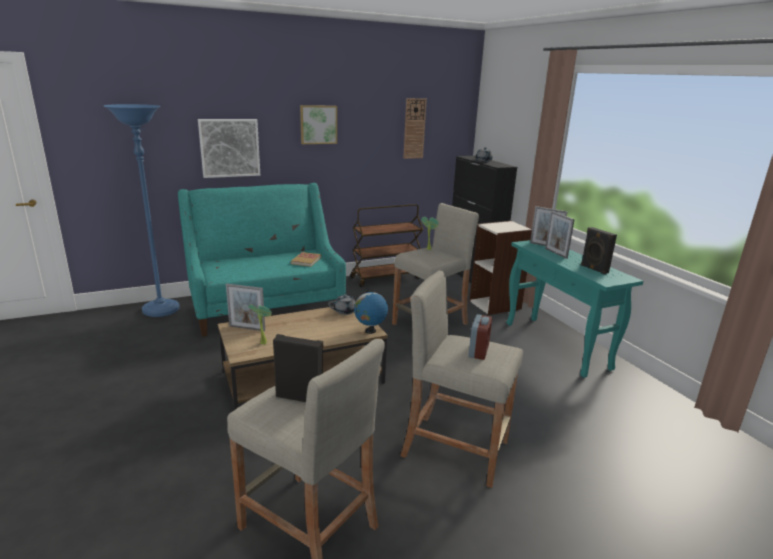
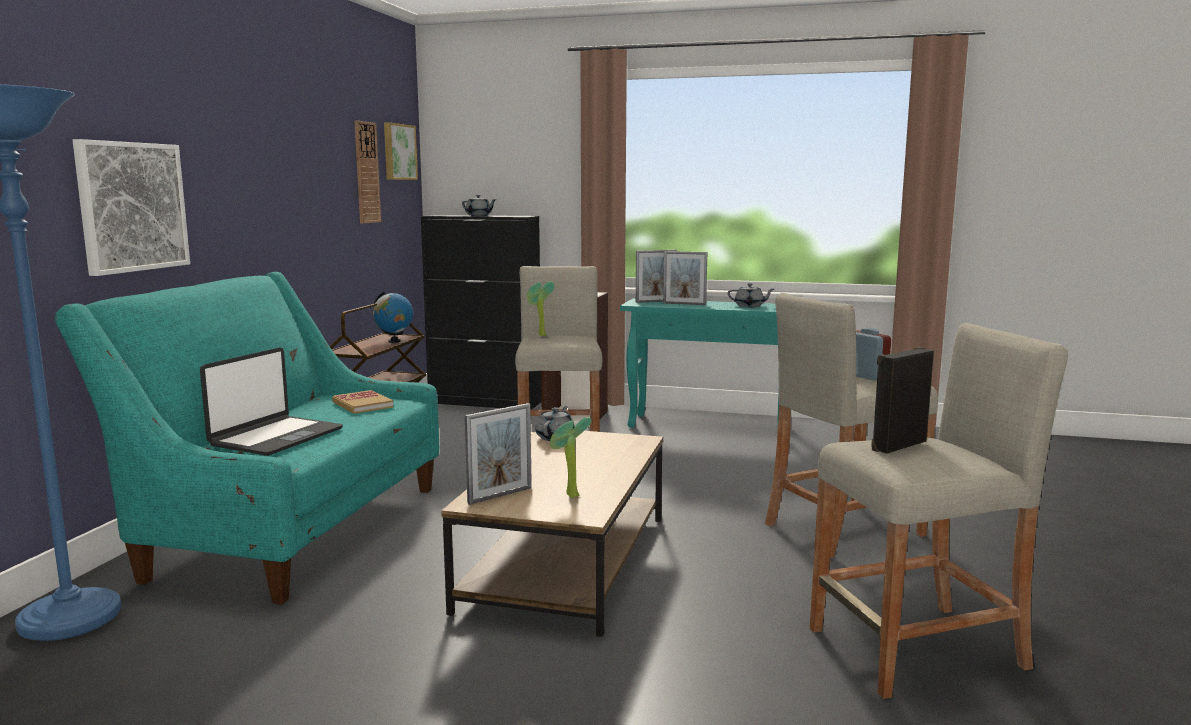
camera: 50 degrees left, 10 degrees down
(241, 265) = (276, 437): none -> laptop
(318, 124) = (258, 161): picture -> picture (398, 152)
(370, 331) = (639, 440): globe -> globe (394, 341)
(593, 269) = (749, 306): black speaker -> grey teapot

